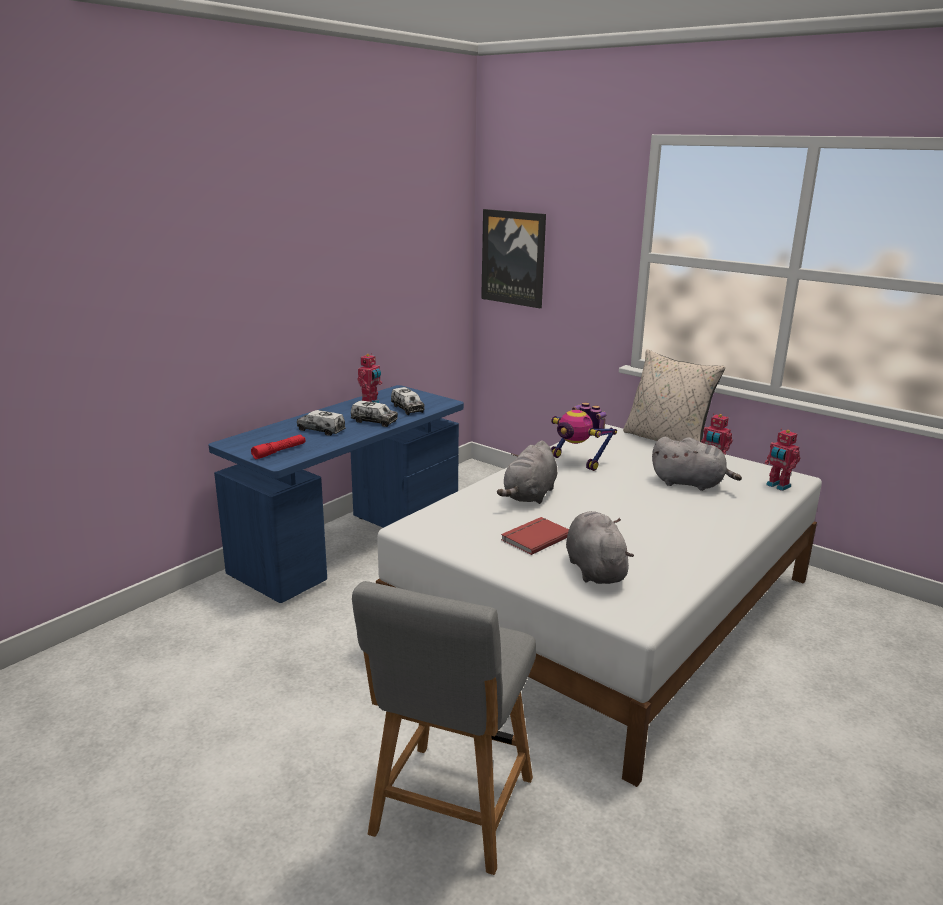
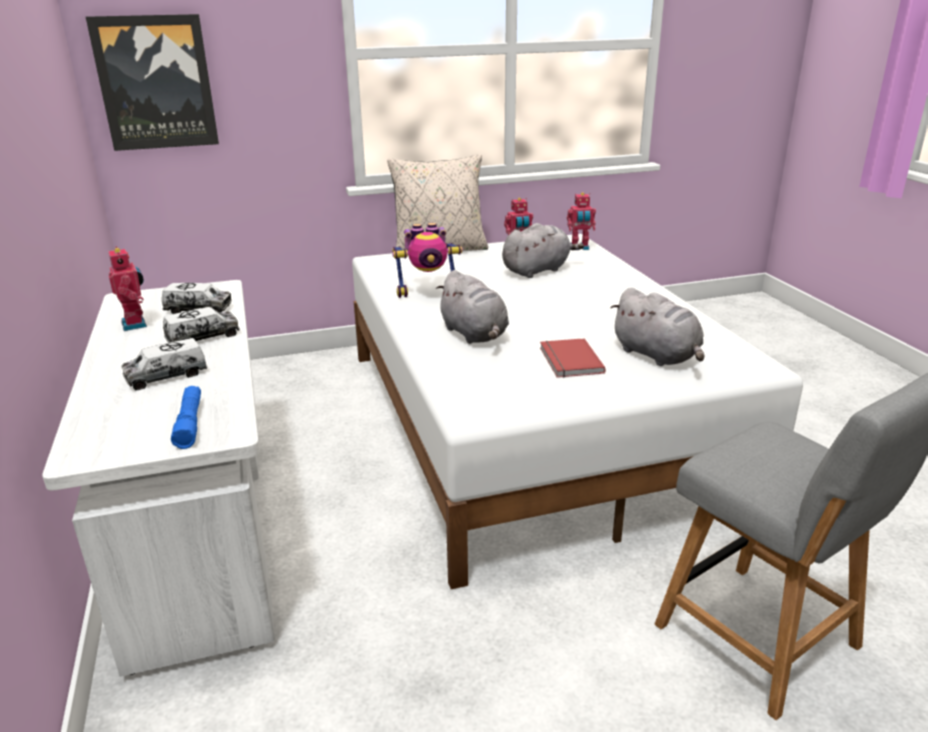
camera: 55 degrees left, 5 degrees up
(279, 451) = (190, 423): red flashlight -> blue flashlight
(351, 544) = (201, 528): blue desk -> white desk
(594, 569) = (657, 356): grey plush toy -> grey plush toy turned 150 degrees counterclockwise

